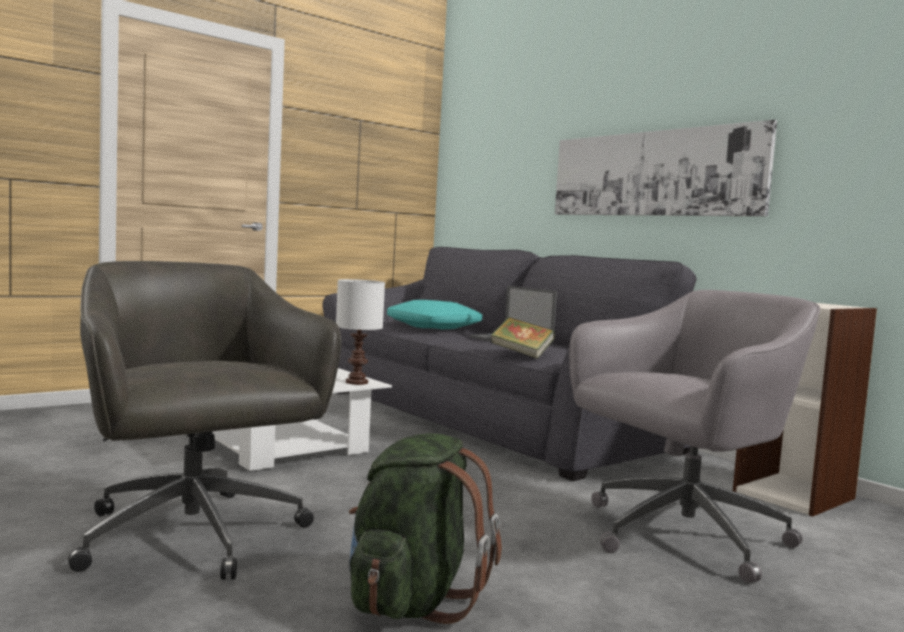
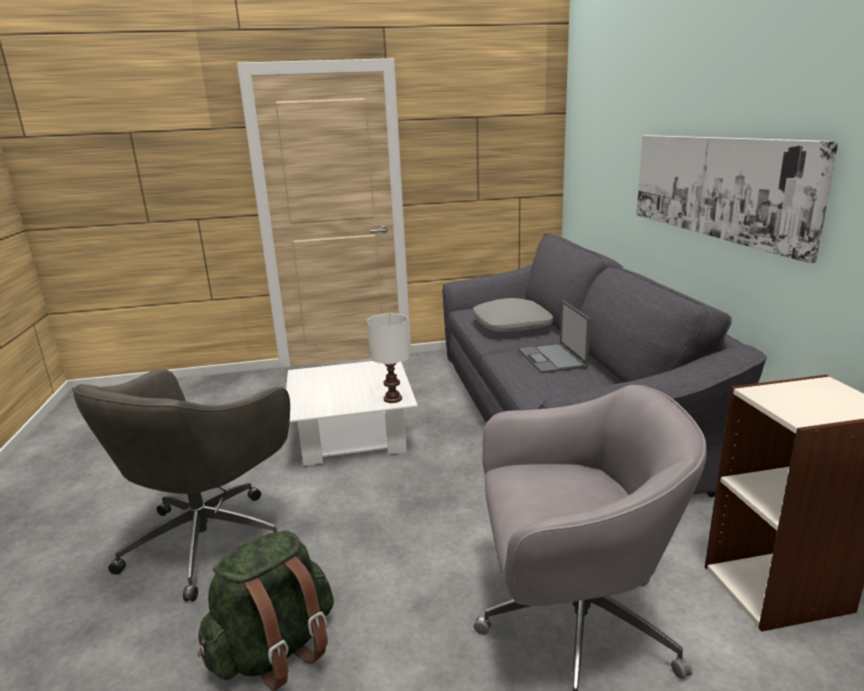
camera: 30 degrees right, 15 degrees up
(194, 537) = (209, 538): grey office chair -> grey office chair turned 150 degrees counterclockwise
(434, 327) = (512, 325): turquoise pillow -> grey pillow
(521, 354) = (529, 389): book -> none

